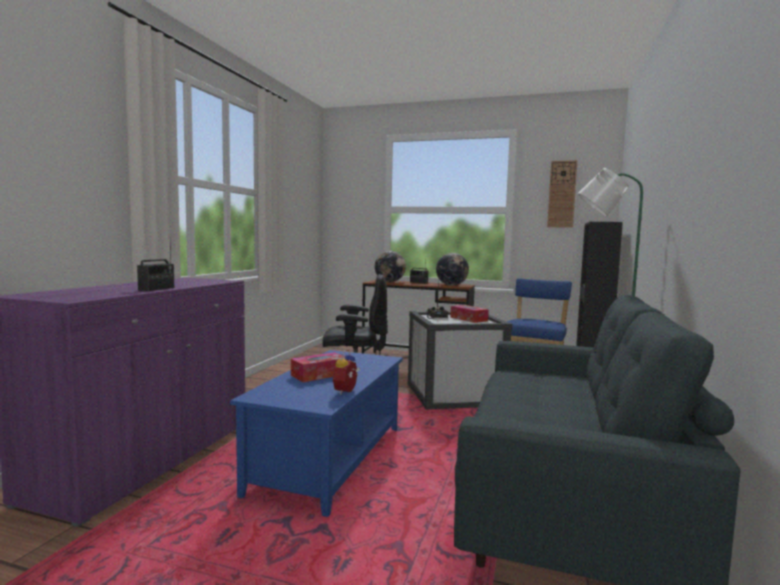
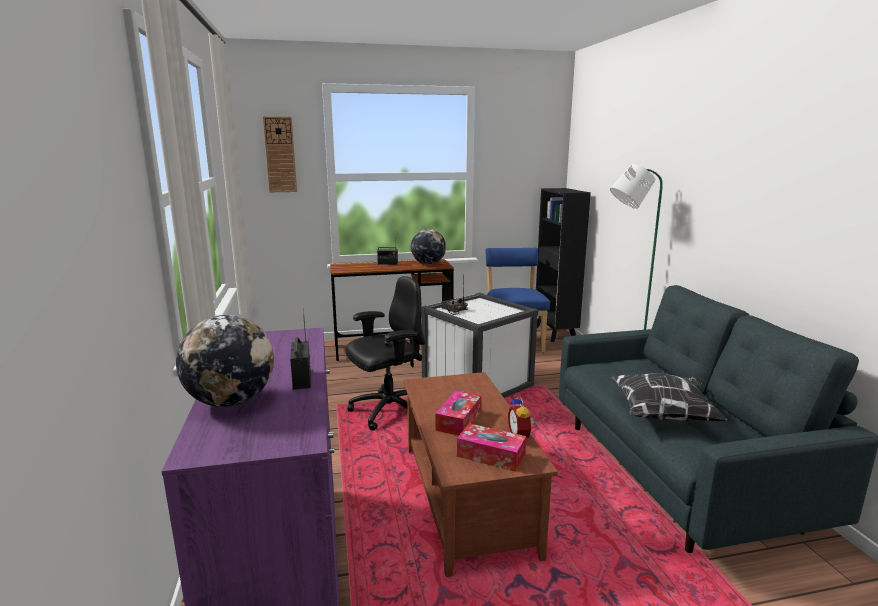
camera: 30 degrees left, 10 degrees up
(331, 459) = (468, 498): blue coffee table -> brown coffee table
(389, 281) = (356, 267): globe -> globe (231, 401)
(468, 319) = (486, 307): tissue box -> tissue box (491, 455)
(518, 411) = (663, 415): none -> pillow
(562, 194) = (518, 158): wall clock -> wall clock (280, 155)

